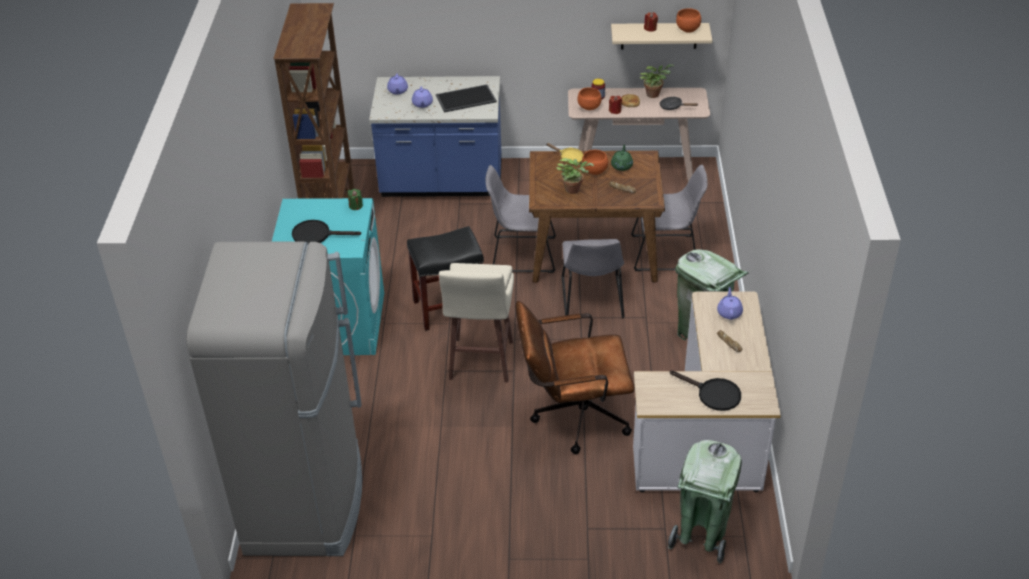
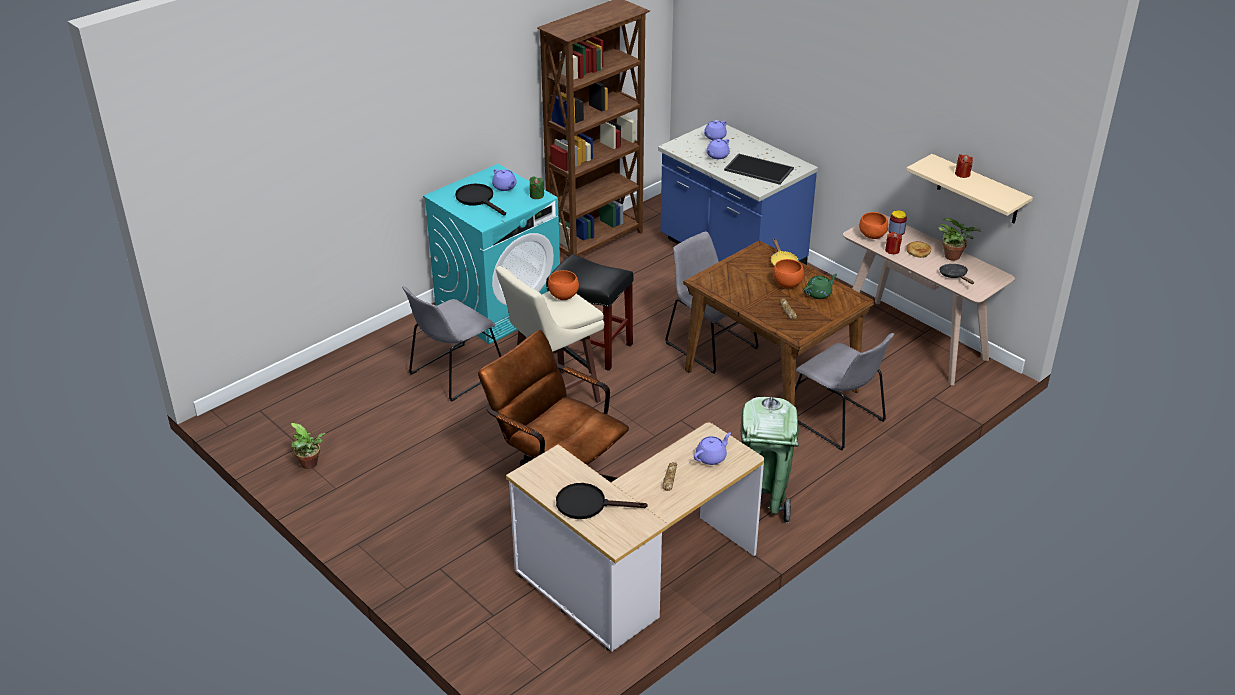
camera: 45 degrees right, 5 degrees down
(306, 502) = (298, 407): grey fridge -> none
(320, 213) = (505, 187): none -> purple teapot
(574, 189) = (745, 288): potted plant -> potted plant (310, 464)
(592, 300) = (711, 414): grey chair -> grey chair (454, 374)
(688, 30) = (998, 192): orange bowl -> orange bowl (563, 296)
(701, 535) = (511, 643): green trash can -> none
(713, 394) = (588, 504): black frying pan -> black frying pan turned 105 degrees clockwise

